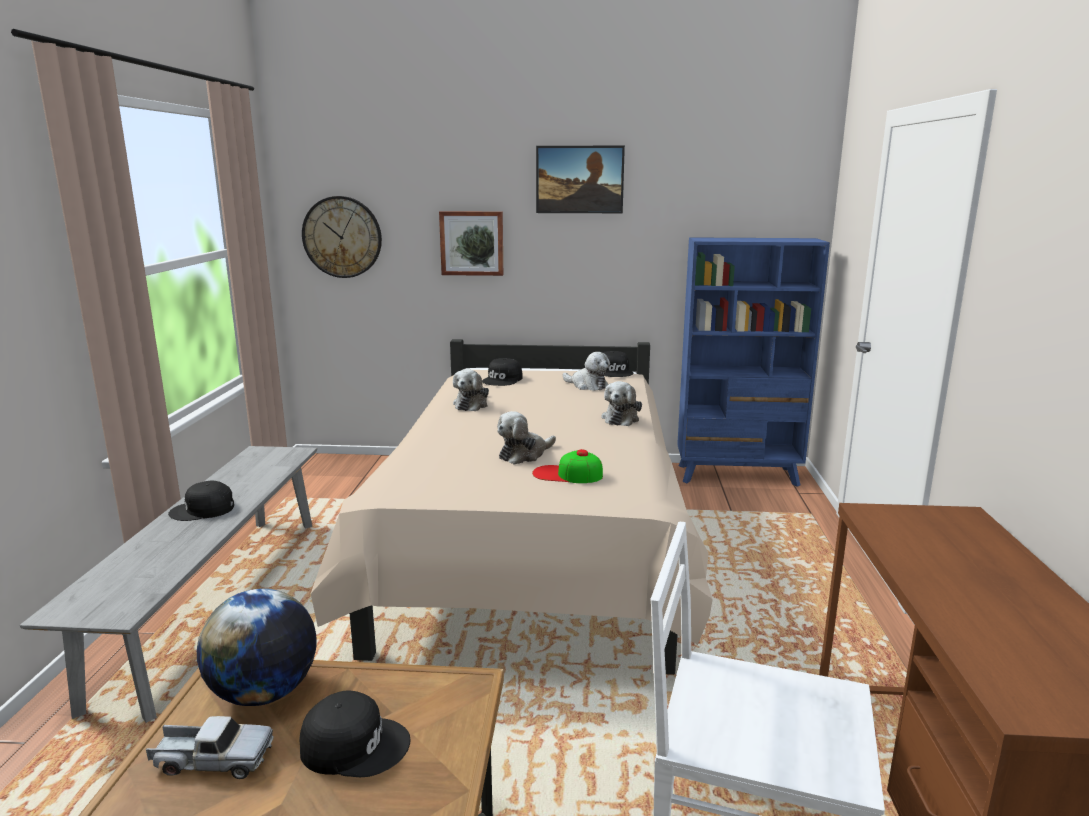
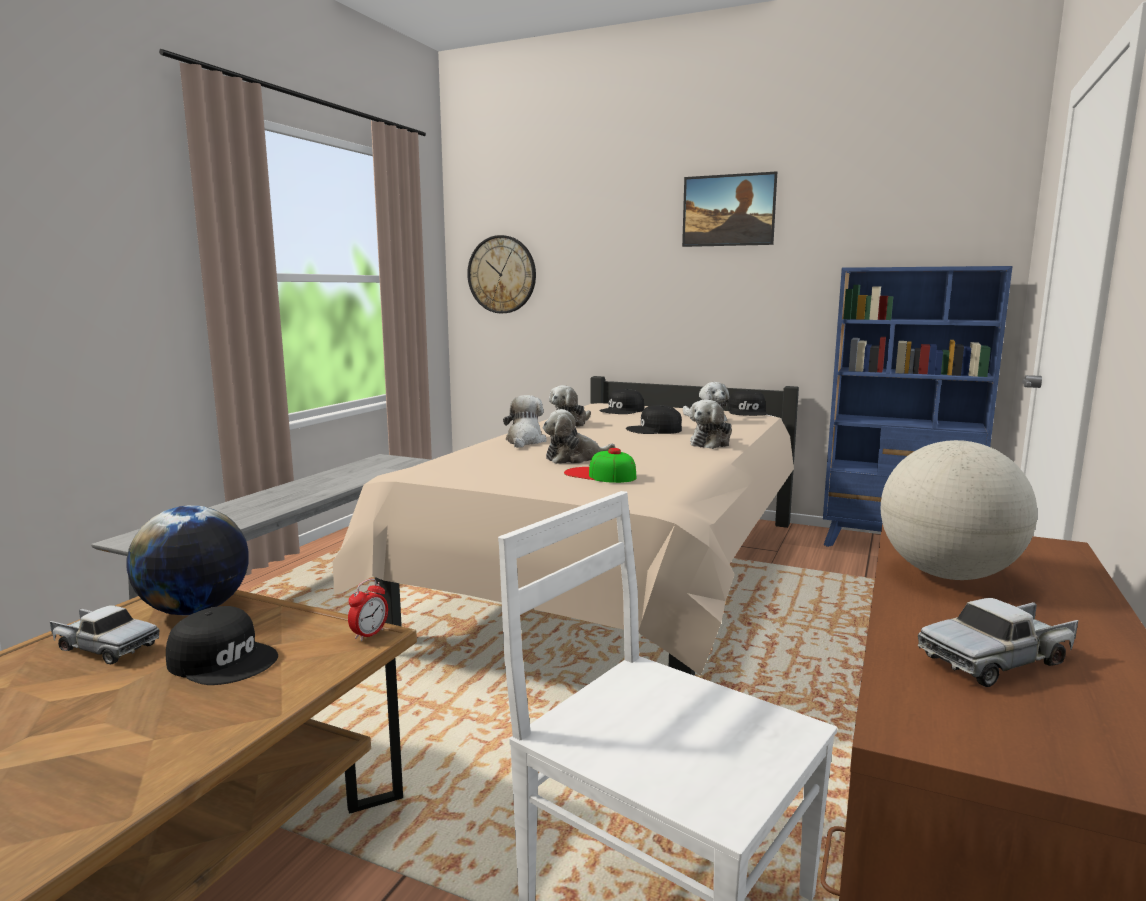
camera: 20 degrees right, 5 degrees down
(203, 510) = (298, 490): black cap -> black cap (654, 430)
(453, 435) = (524, 441): none -> plush toy
(467, 684) = (369, 634): none -> alarm clock
(472, 243) = (618, 279): picture -> none
(928, 557) = (947, 575): none -> globe
(1019, 635) = (998, 659): none -> toy truck

